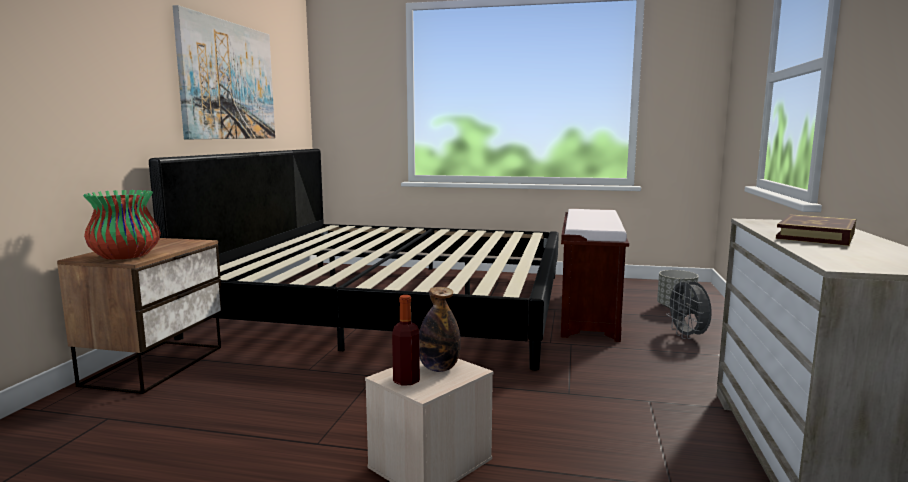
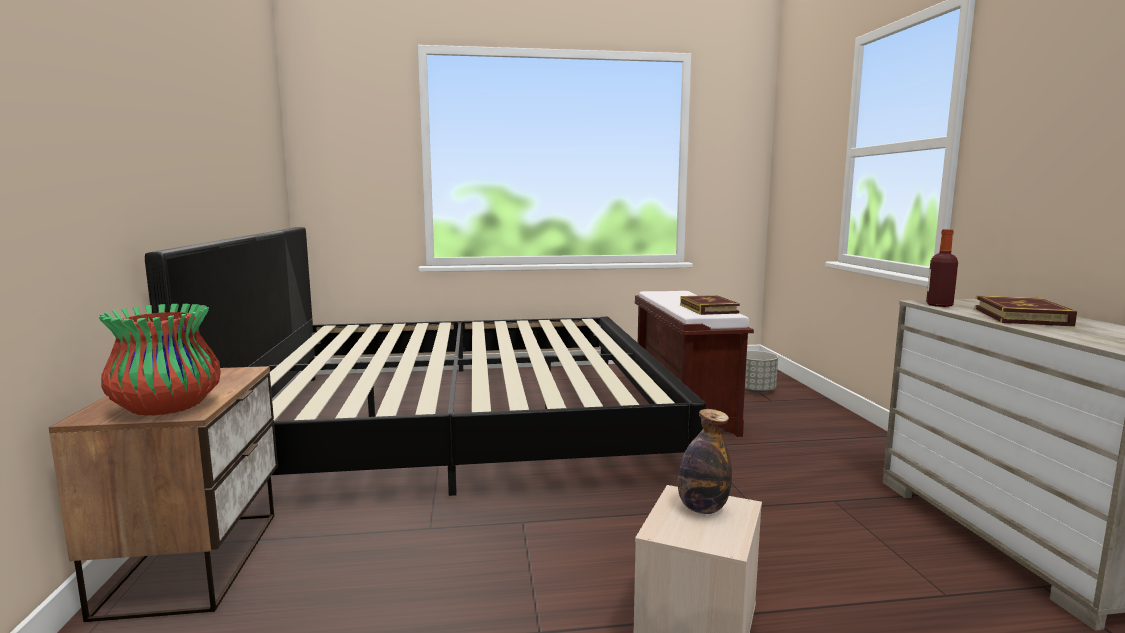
camera: 20 degrees left, 0 degrees up
(228, 81) = (213, 137): picture -> none
(406, 380) = (689, 532): bottle -> bottle (939, 305)
(600, 224) = (708, 309): none -> book
(688, 336) = (797, 421): grey fan -> none

